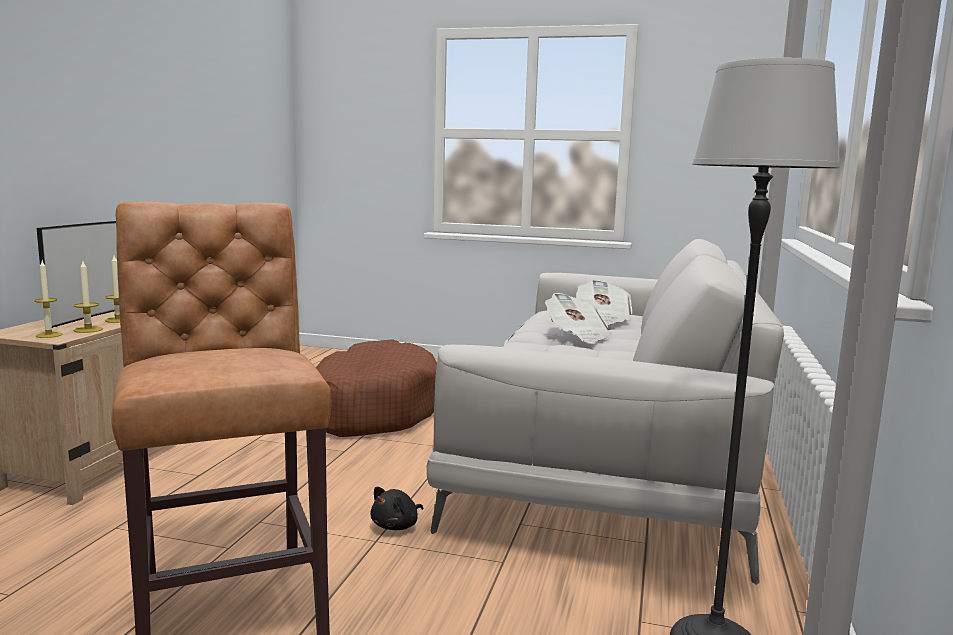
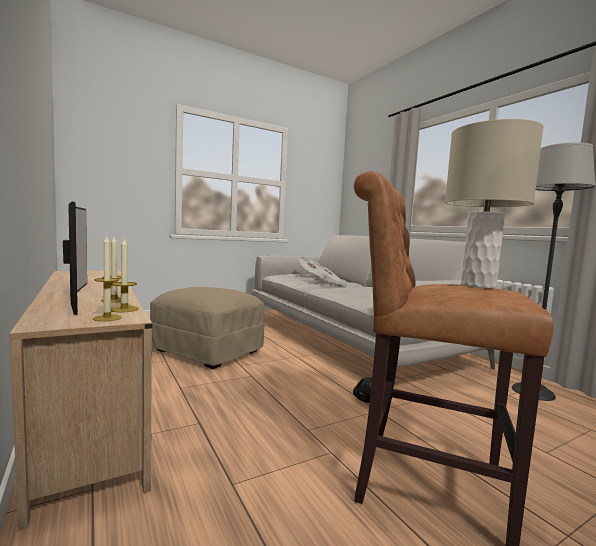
camera: 45 degrees left, 5 degrees down
(241, 357) = (478, 285): none -> beige table lamp
(369, 409) = (208, 350): brown dog bed -> beige ottoman

